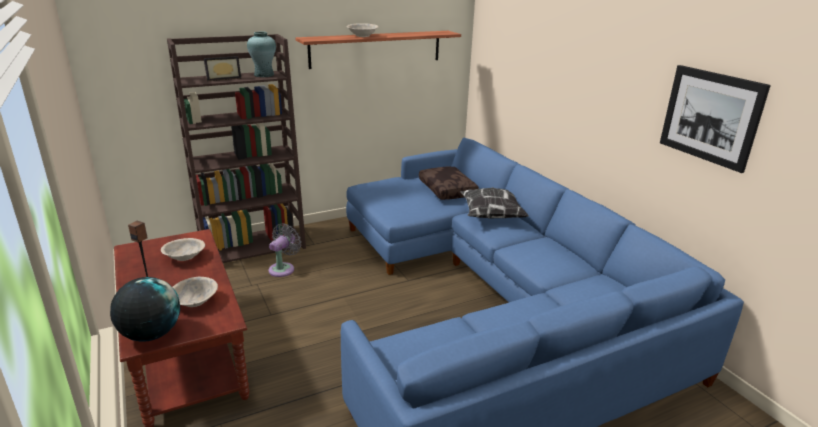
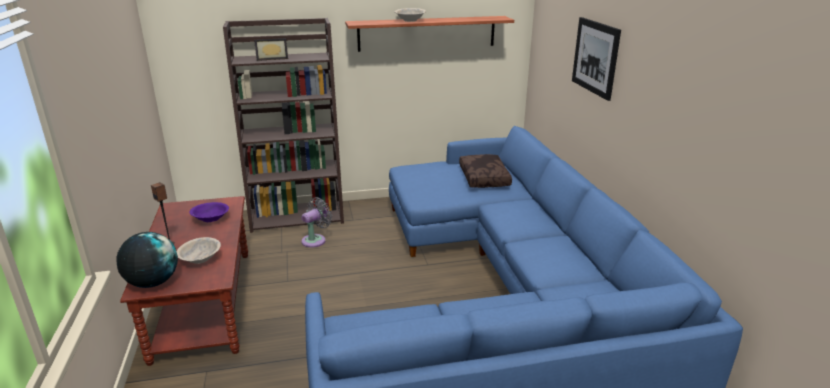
camera: 15 degrees right, 0 degrees up
(184, 257) = (210, 219): beige bowl -> purple bowl
(264, 75) = (311, 56): turquoise vase -> none
(492, 215) = (518, 208): pillow -> none
(710, 116) = (724, 119): picture -> picture (595, 57)

